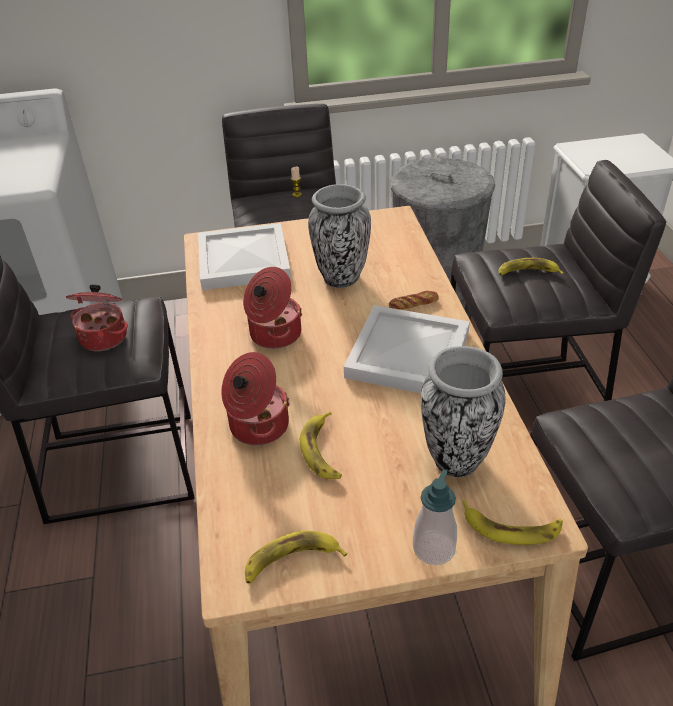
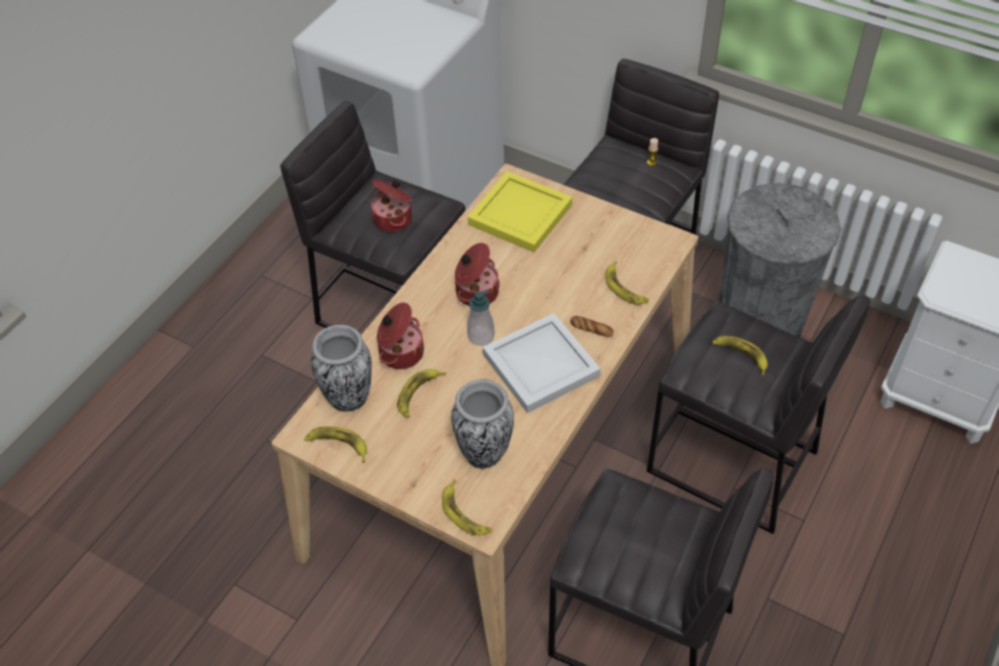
camera: 40 degrees right, 10 degrees up
(242, 261) = (518, 215): white tray -> yellow tray
(341, 278) = (568, 274): vase -> vase (348, 398)
(401, 263) = (625, 288): none -> banana
(434, 548) = (412, 492): soap dispenser -> soap dispenser (481, 336)

